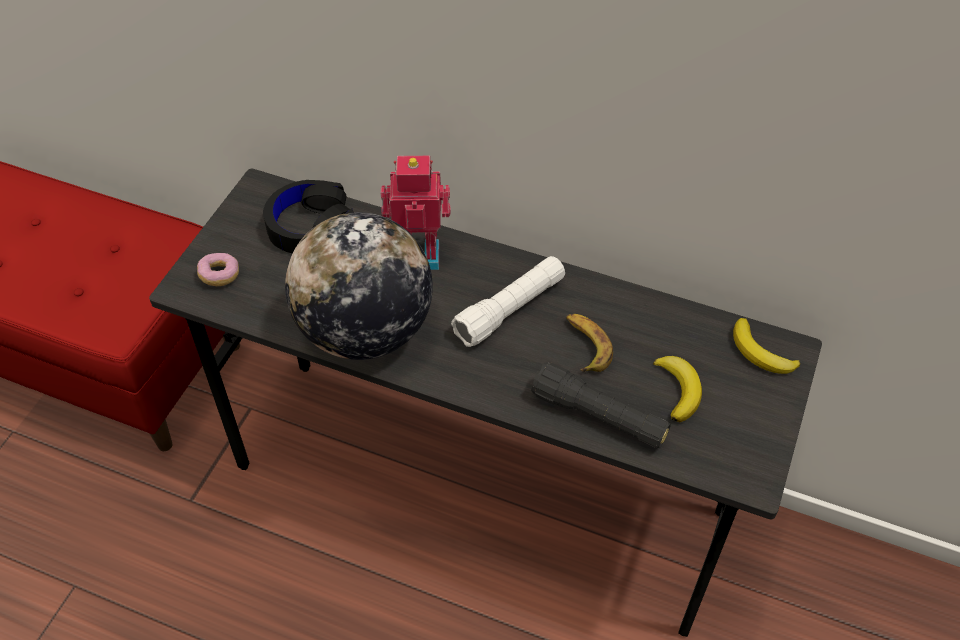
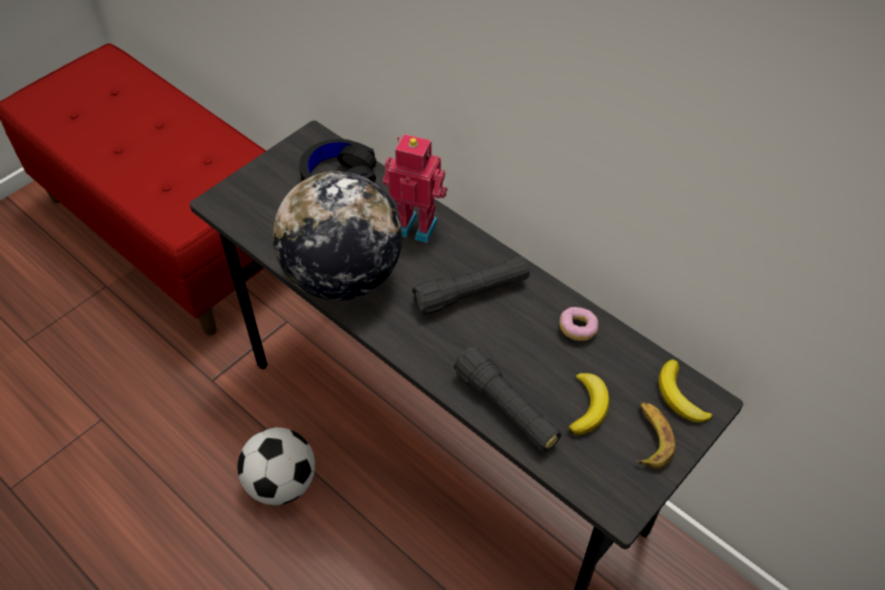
camera: 20 degrees right, 0 degrees up
(220, 275) = (250, 200): donut -> donut (577, 329)
(320, 587) = (281, 483): none -> football
(510, 310) = (471, 293): white flashlight -> black flashlight
(585, 345) = (523, 343): banana -> banana (650, 438)

